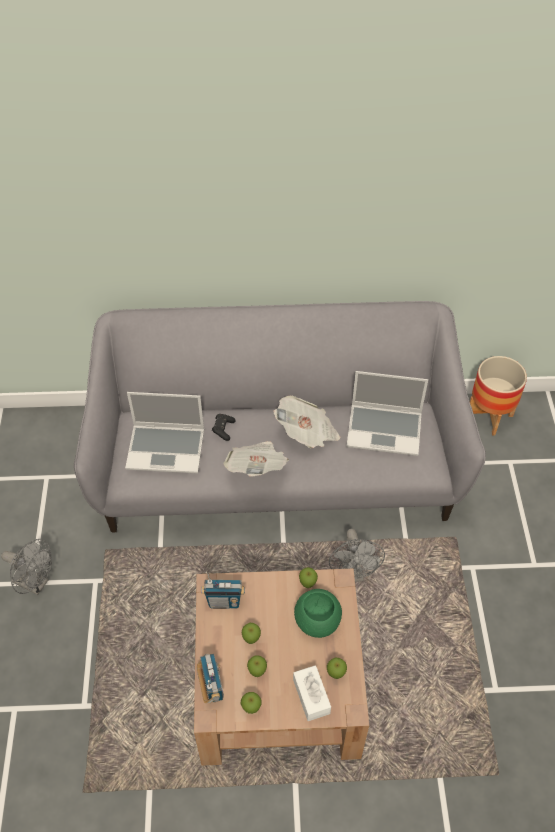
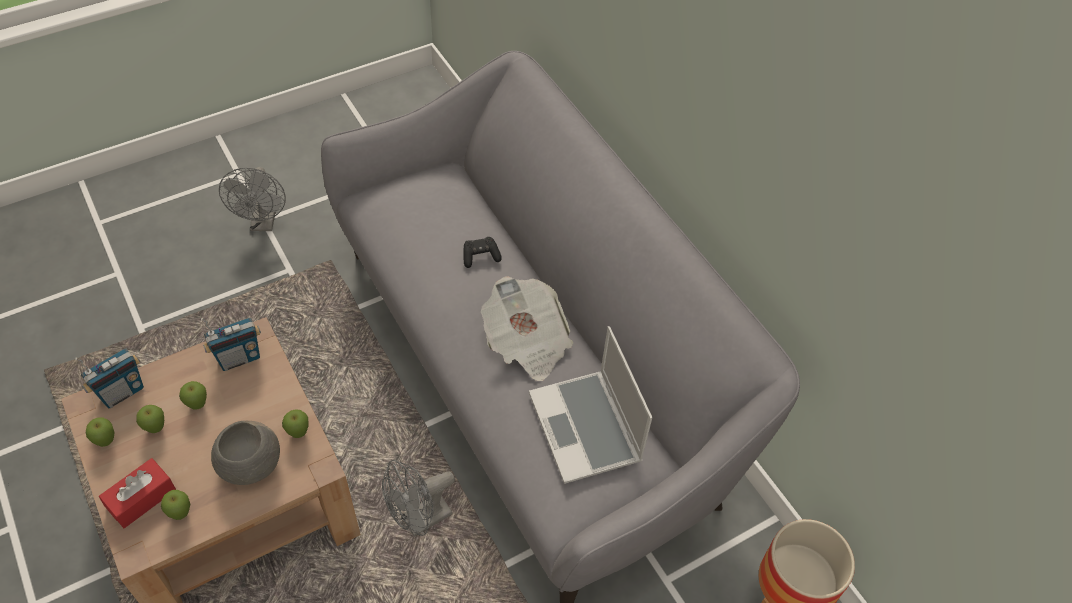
camera: 60 degrees right, 0 degrees up
(167, 449) = (422, 217): laptop -> none
(224, 601) = (239, 358): radio -> radio turned 90 degrees counterclockwise
(257, 468) = (442, 312): newspaper -> none
(311, 696) = (141, 498): white tissue box -> red tissue box
(317, 621) = (249, 465): green bowl -> grey bowl

